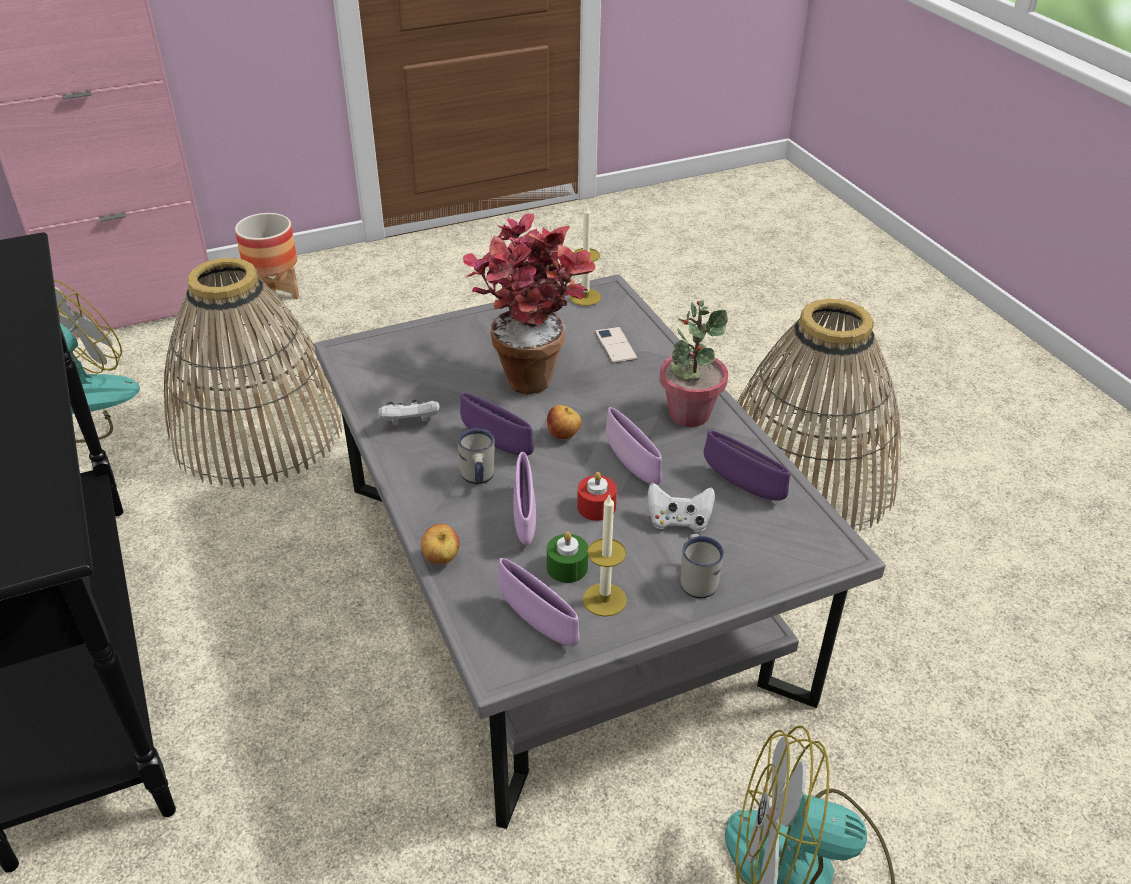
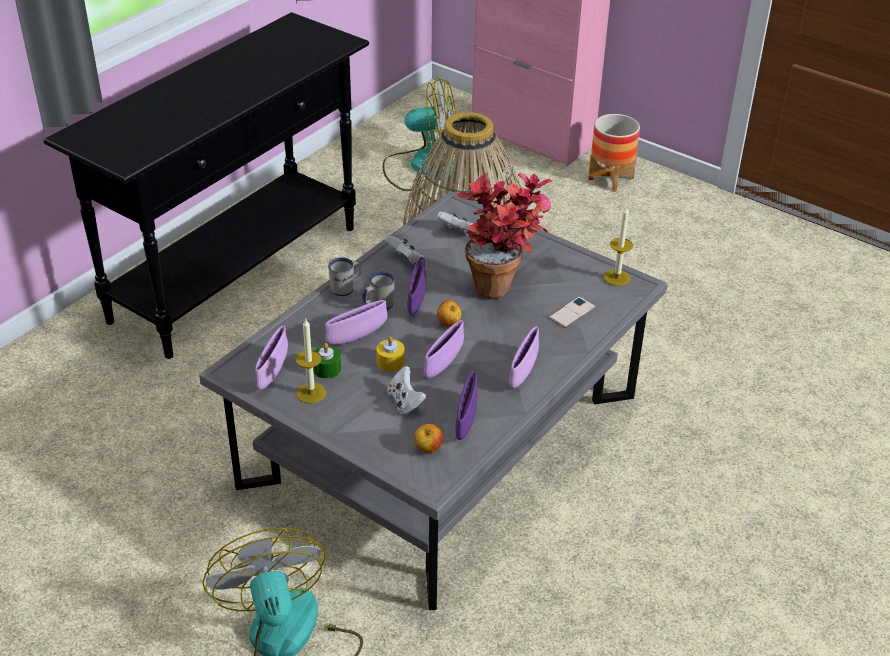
camera: 60 degrees right, 0 degrees up
(399, 367) = (458, 232): none -> white game controller
(441, 559) = (296, 318): apple -> apple (428, 449)
(596, 507) = (390, 362): red candle -> yellow candle
(689, 414) = (523, 372): potted plant -> purple bowl
(697, 579) = (357, 426): white mug -> white mug (346, 288)
(805, 475) = (678, 533): basket -> none

